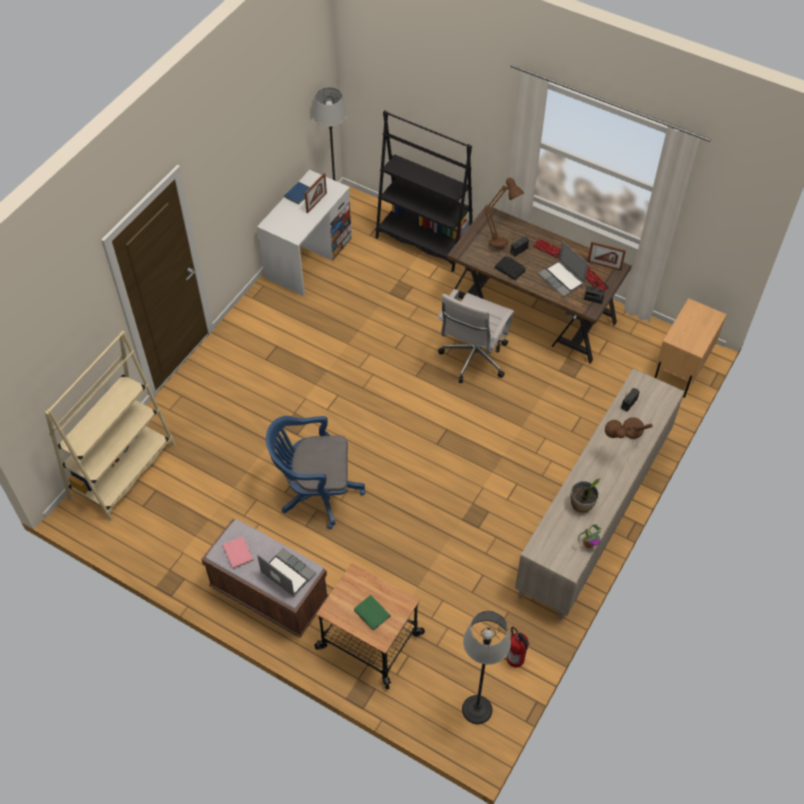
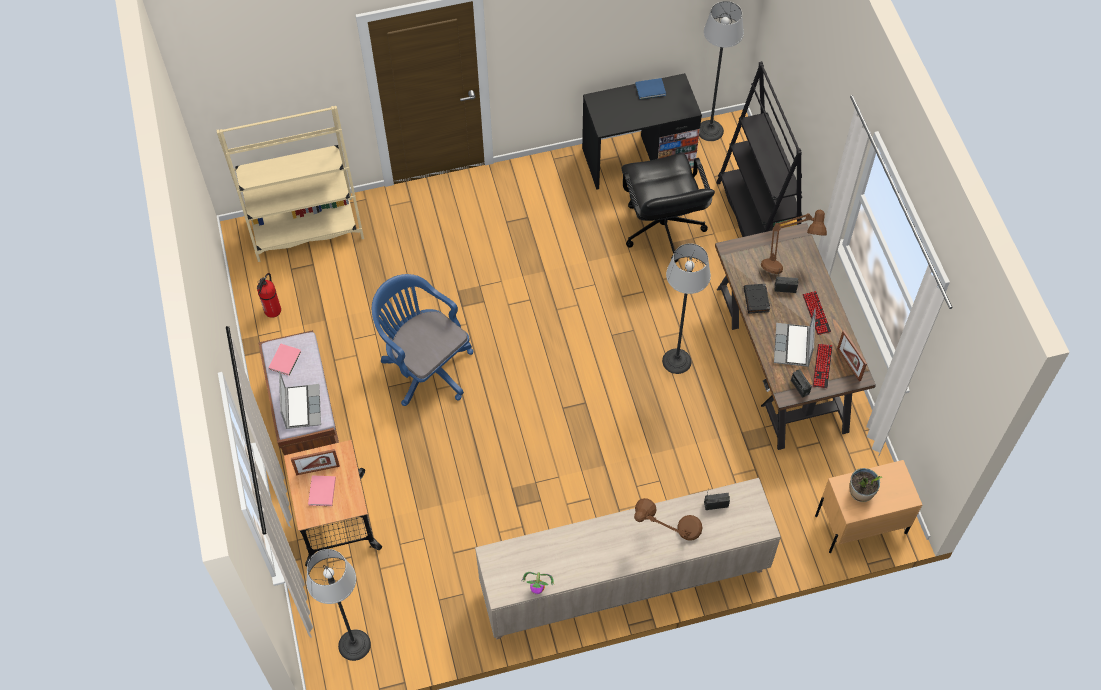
camera: 45 degrees right, 5 degrees up
(308, 258) = (638, 157): white desk -> black desk
(316, 203) = (656, 109): picture frame -> picture frame (318, 470)
(372, 614) = (321, 492): green book -> pink book
(374, 289) = (662, 229): none -> black office chair
(473, 360) = (676, 361): white office chair -> floor lamp
(516, 659) = (426, 636): fire extinguisher -> fire extinguisher (272, 311)
(582, 505) = (571, 553): potted plant -> potted plant (861, 492)

